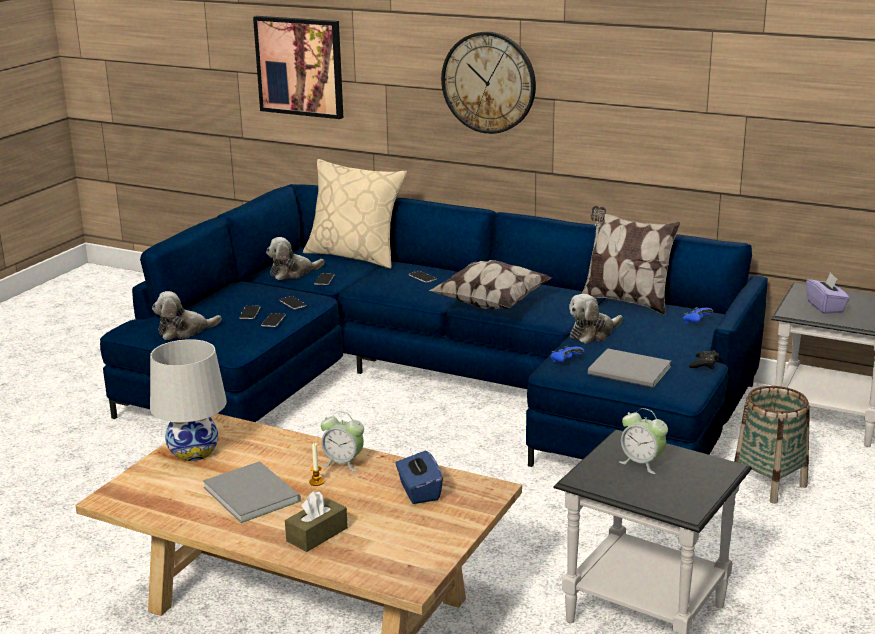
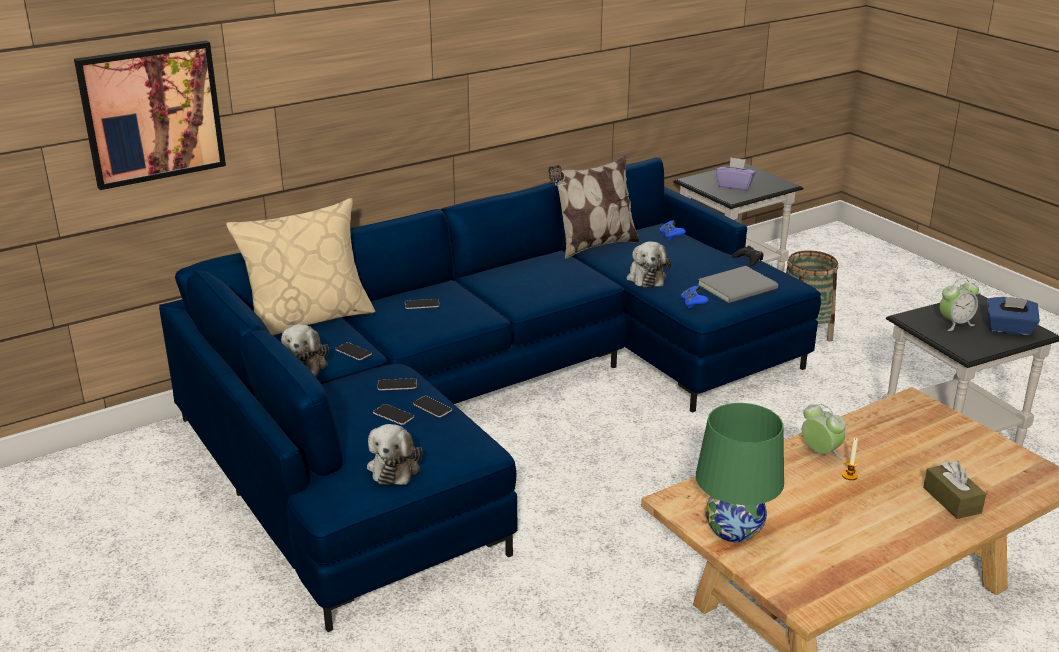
camera: 60 degrees left, 5 degrees up
(193, 451) = (734, 528): white table lamp -> green table lamp
(252, 492) = (849, 514): grey book -> none
(343, 463) = (820, 453): alarm clock -> alarm clock turned 90 degrees counterclockwise
(419, 492) = (899, 432): blue tissue box -> blue tissue box (1009, 329)
(488, 82) = (402, 72): wall clock -> none
(491, 304) = (530, 295): pillow -> none

